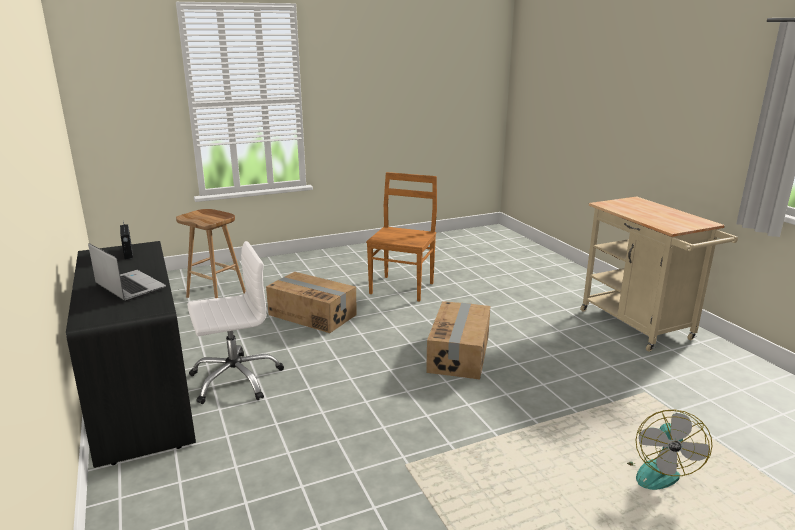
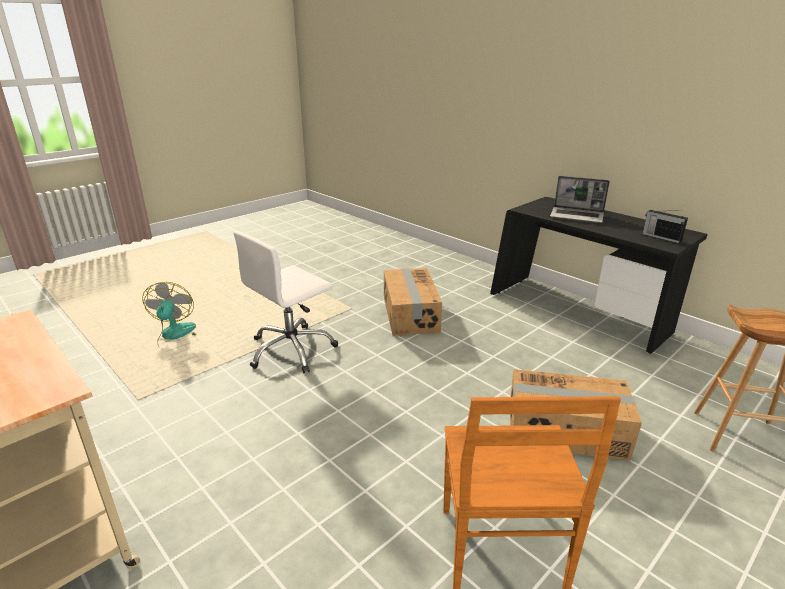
camera: 160 degrees right, 5 degrees up
(235, 379) = (529, 335): white office chair -> white office chair (292, 350)
(460, 353) = (341, 408): cardboard box -> cardboard box (409, 314)

